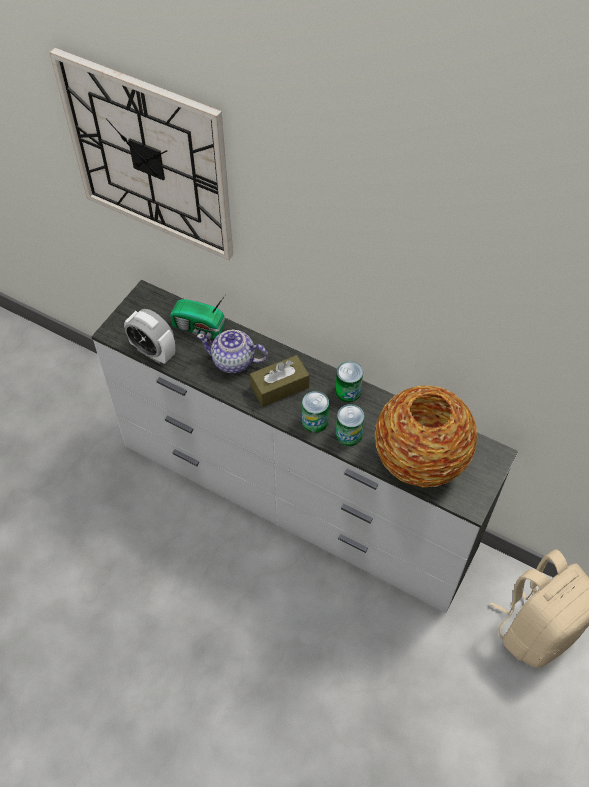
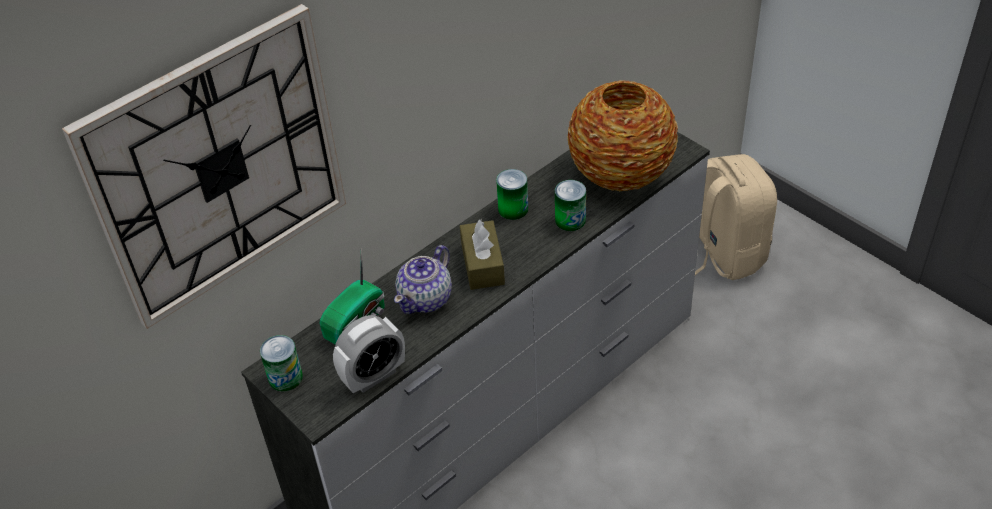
camera: 70 degrees left, 10 degrees down
(314, 421) = (542, 244): can -> can (285, 377)

